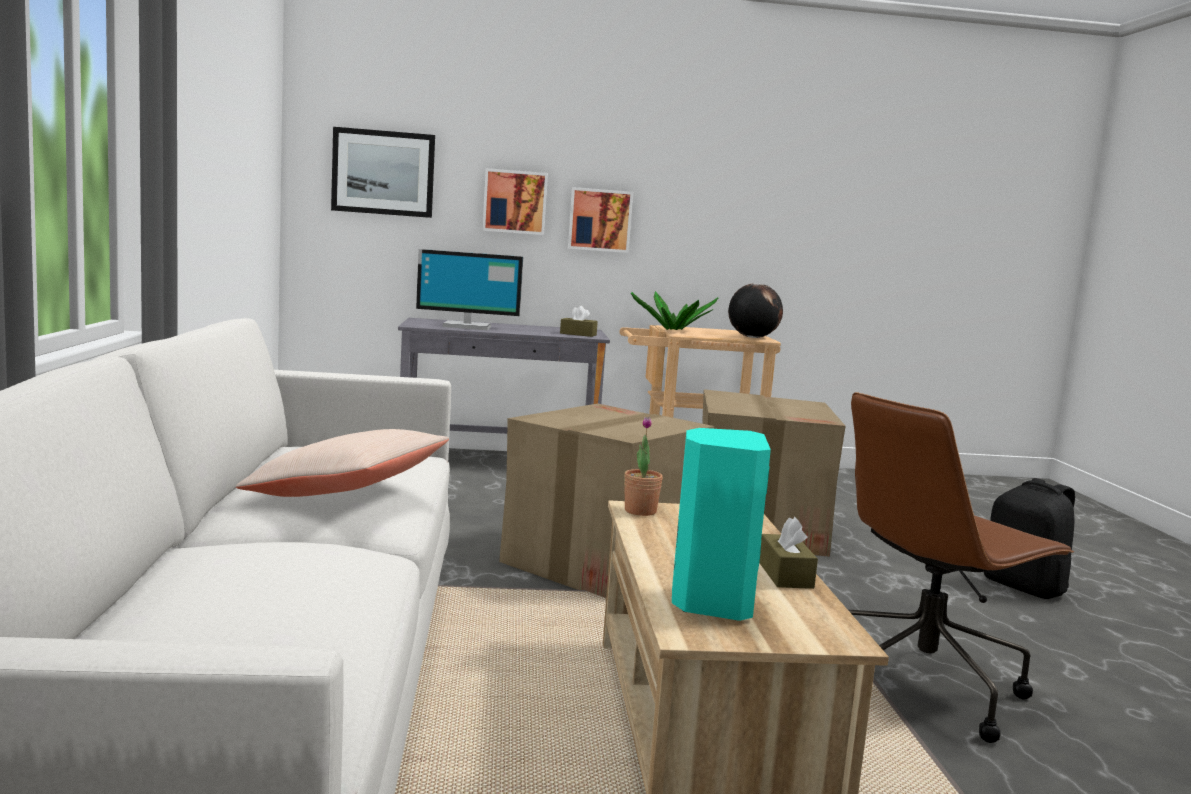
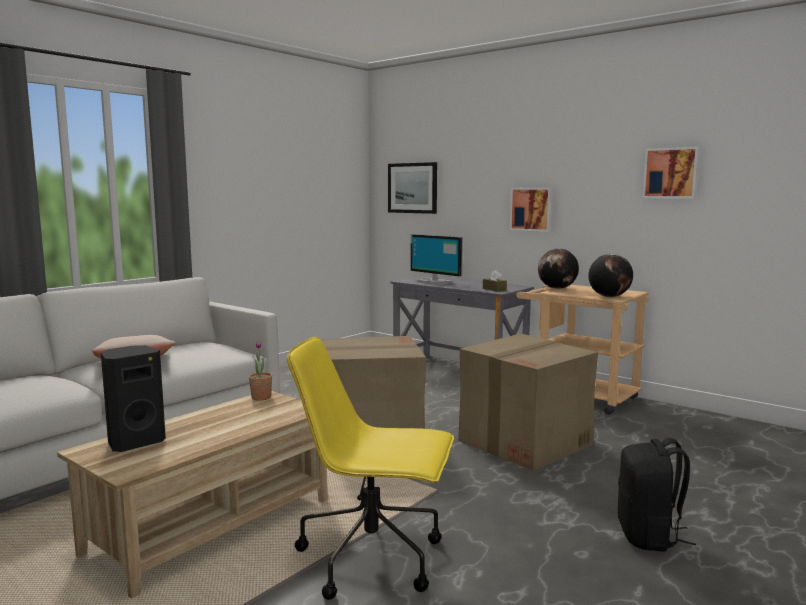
camera: 45 degrees right, 0 degrees up
(515, 202) = (480, 200): picture -> picture (671, 173)
(672, 330) = (557, 288): potted plant -> globe
(710, 603) = (135, 442): turquoise speaker -> black speaker
(785, 575) = (211, 441): brown tissue box -> none
(923, 687) = (374, 558): brown office chair -> yellow office chair

